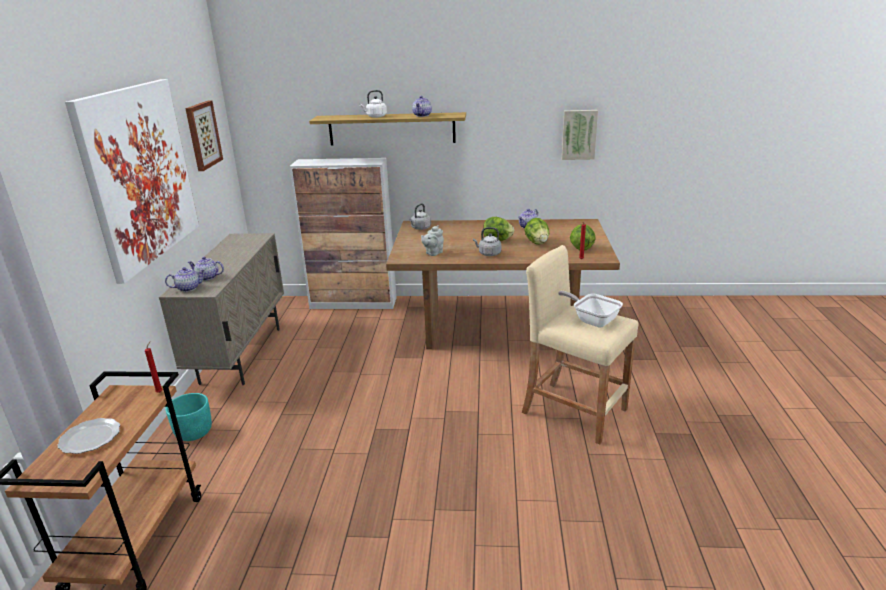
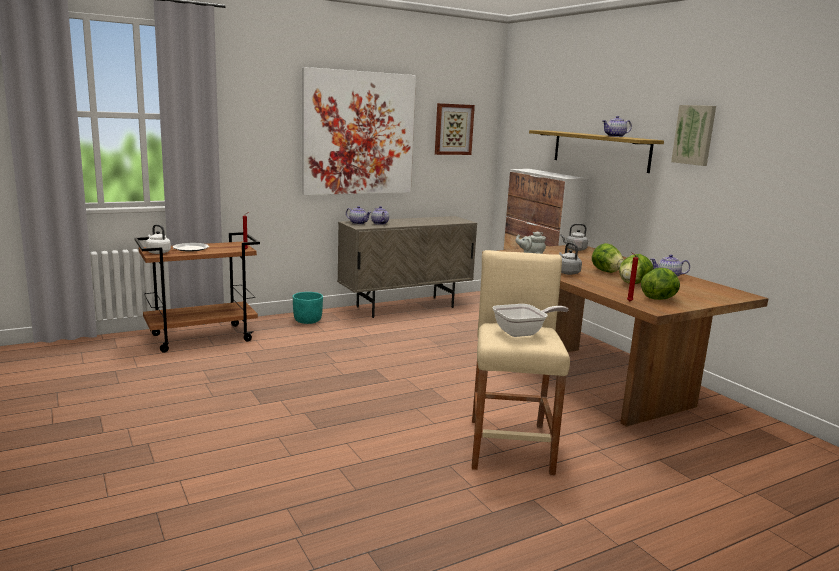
camera: 55 degrees right, 10 degrees down
(375, 117) = (579, 133): white kettle -> white kettle (158, 252)
(579, 134) = (780, 184): picture -> picture (694, 135)
(592, 320) = (523, 332): frying pan -> frying pan turned 60 degrees clockwise

